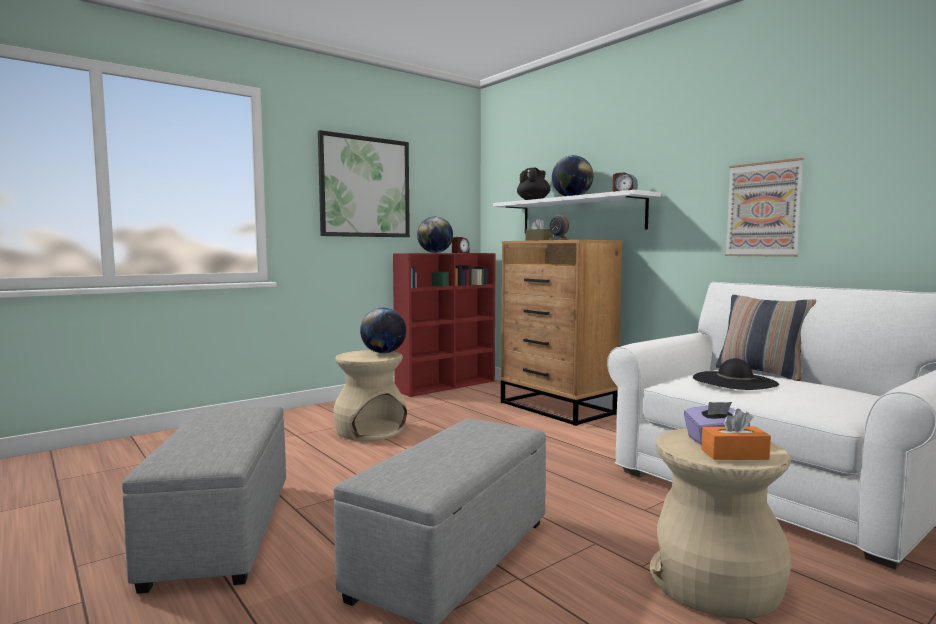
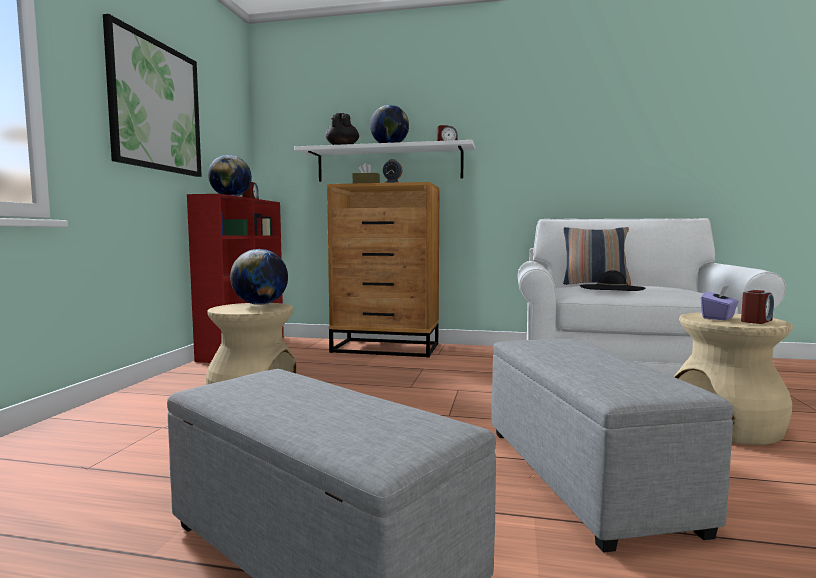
camera: 40 degrees left, 0 degrees up
(734, 454) = (756, 321): orange tissue box -> alarm clock
(763, 209) = (565, 163): picture -> none

